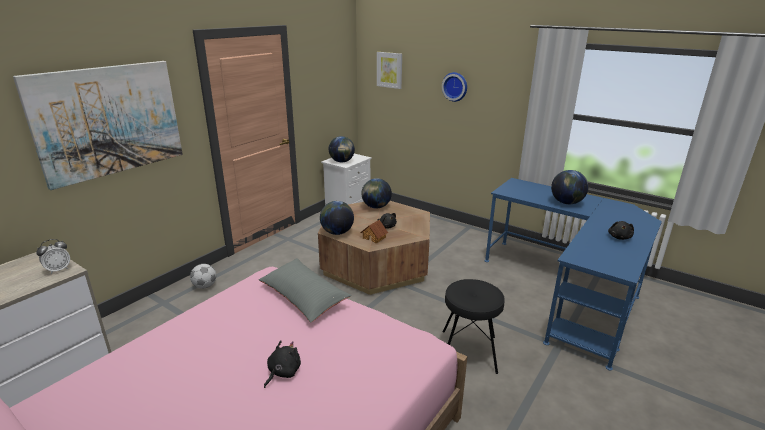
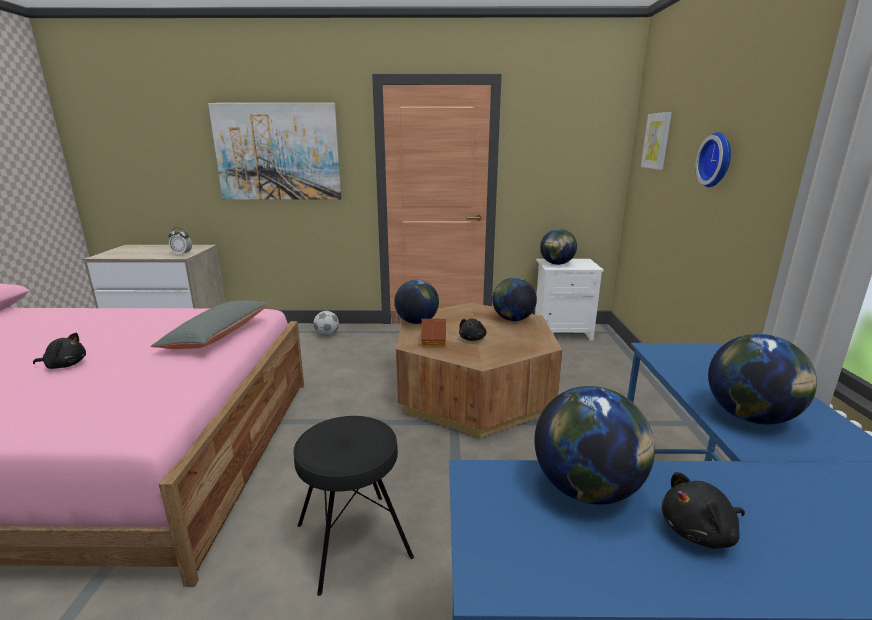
camera: 55 degrees right, 5 degrees down
(590, 243) = (587, 489): none -> globe

